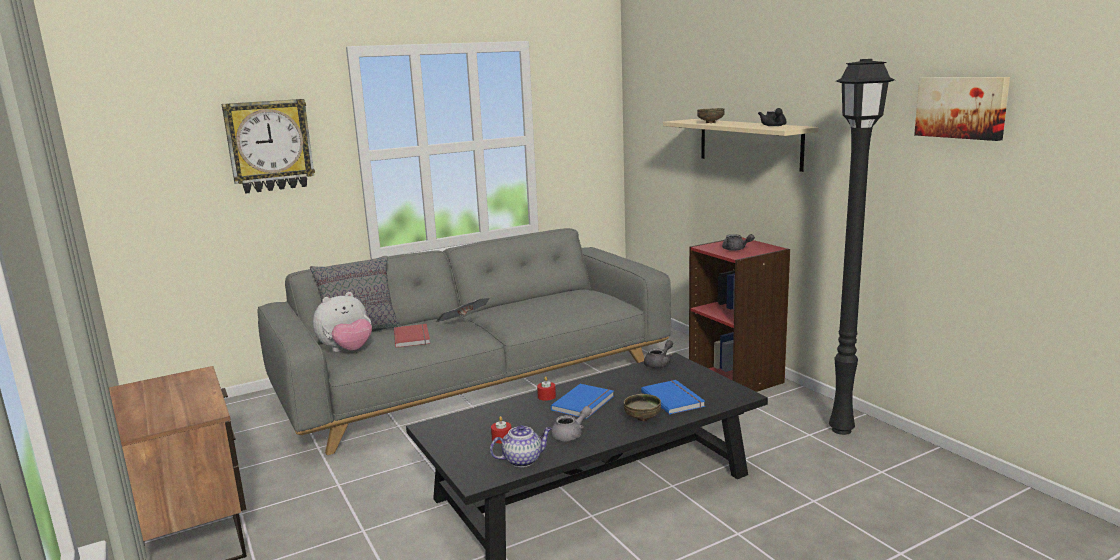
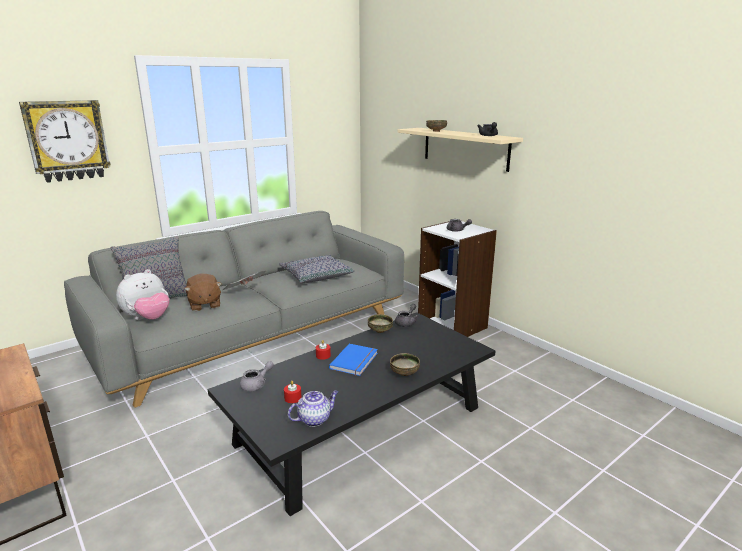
camera: 10 degrees left, 5 degrees up
(413, 337) = (204, 304): red book -> brown plush toy
(554, 308) = (316, 276): none -> grey pillow
(571, 435) = (350, 392): grey teapot -> grey teapot (257, 385)
(623, 372) = (379, 330): none -> bowl
(674, 399) = (425, 354): blue book -> none
(736, 379) = (453, 325): red bookcase -> white bookcase
(842, 429) = (536, 365): black floor lamp -> none
(962, 107) = (643, 127): picture -> none

